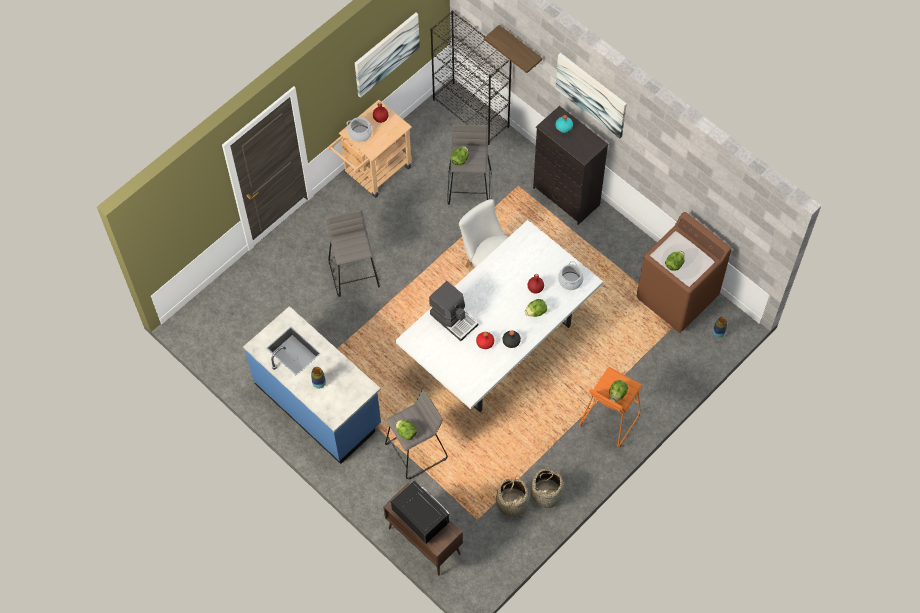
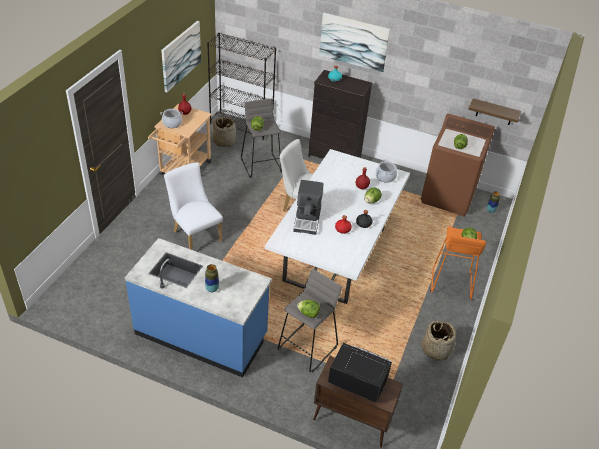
camera: 25 degrees left, 20 degrees down
(355, 274) = (195, 234): grey stool -> white chair
(454, 319) = (307, 219): coffee machine -> coffee machine turned 75 degrees clockwise
(512, 502) = (411, 364): basket -> basket (224, 141)
(520, 47) = (284, 33): shelf -> shelf (494, 112)

